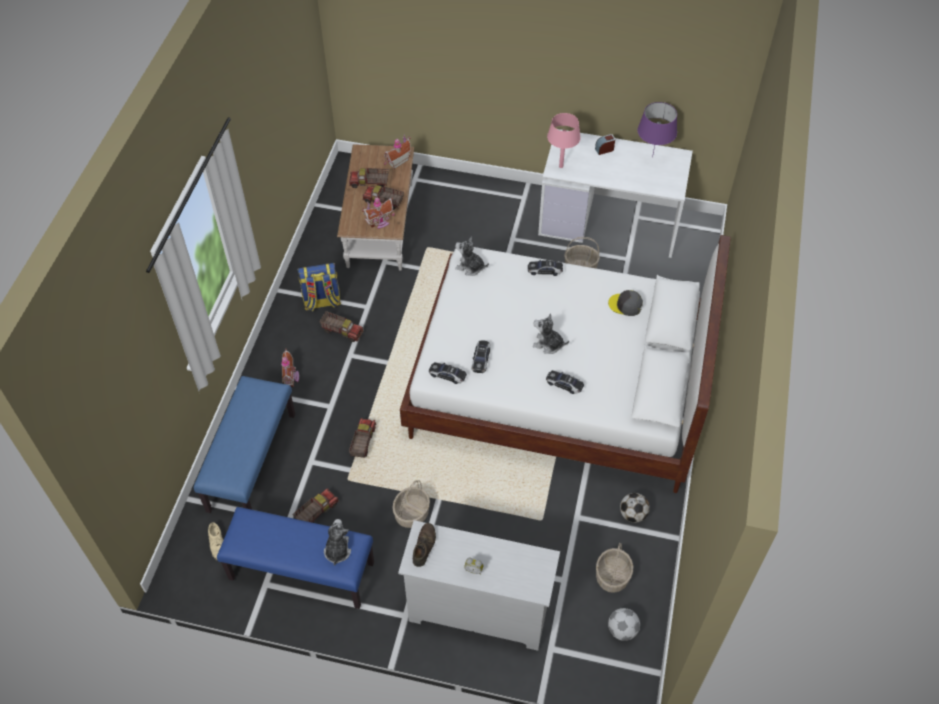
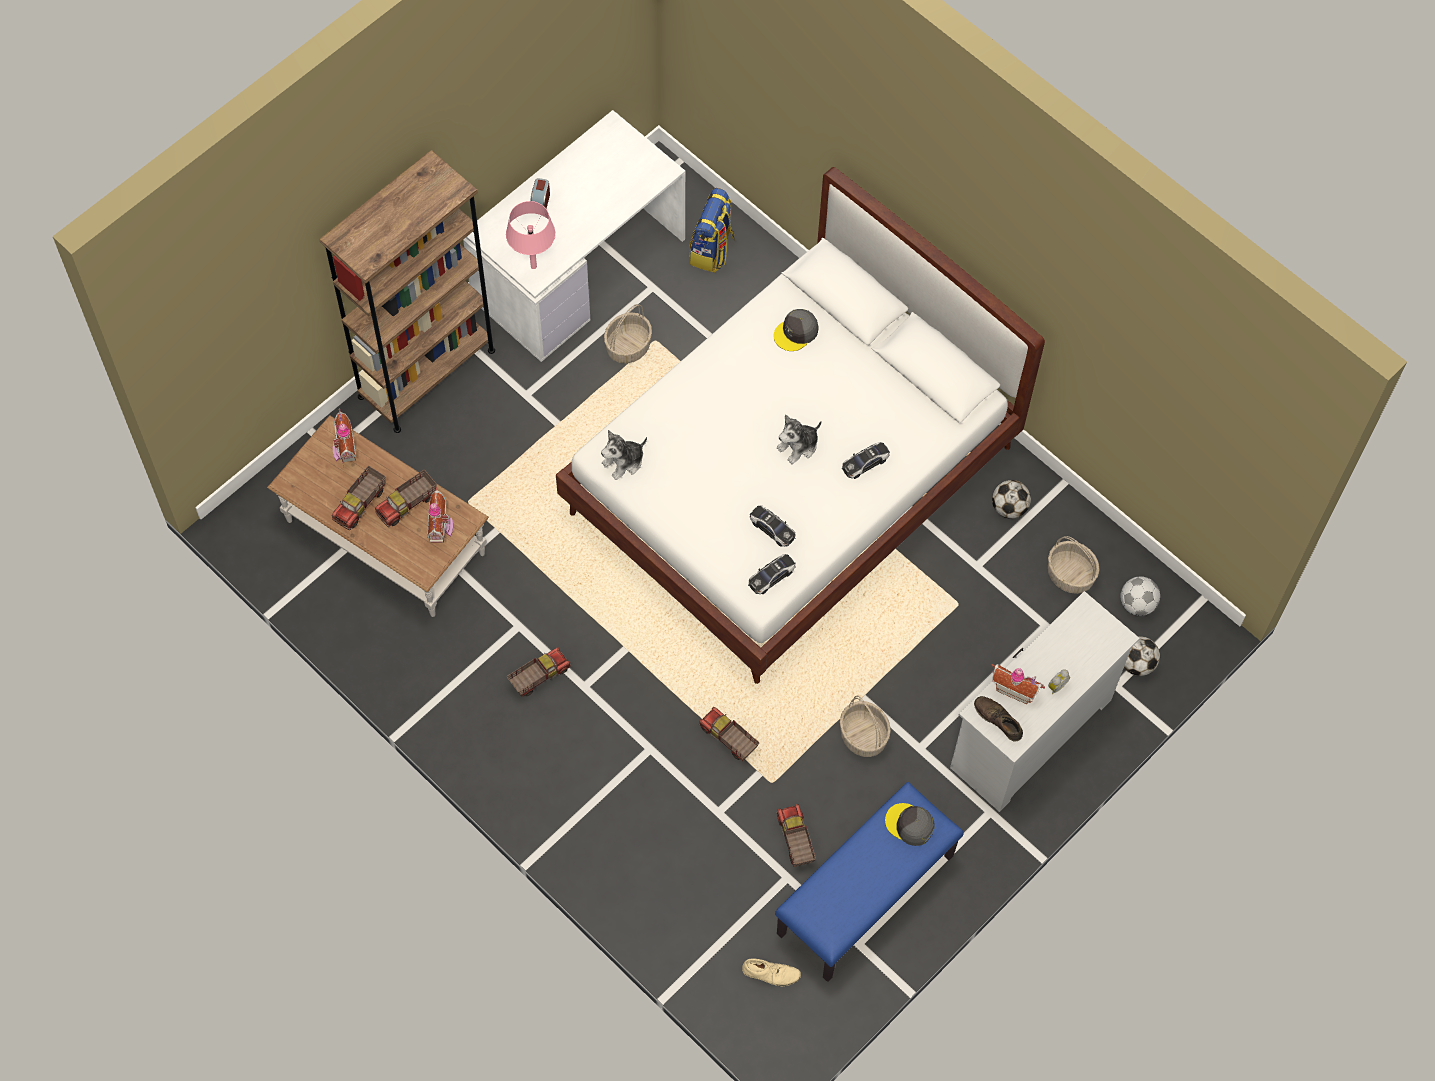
camera: 60 degrees left, 10 degrees up
(251, 461) = (673, 881): blue bench -> none
(291, 377) = (573, 773): toy house -> toy house (1014, 688)
(321, 302) = (471, 676): backpack -> backpack (712, 250)
(337, 550) = (909, 825): plush toy -> grey cap
(491, 192) = (426, 373): none -> brown bookcase
(545, 270) = (686, 384): toy car -> none
(577, 653) = (1136, 663): none -> football
(652, 157) = (592, 159): purple table lamp -> none

